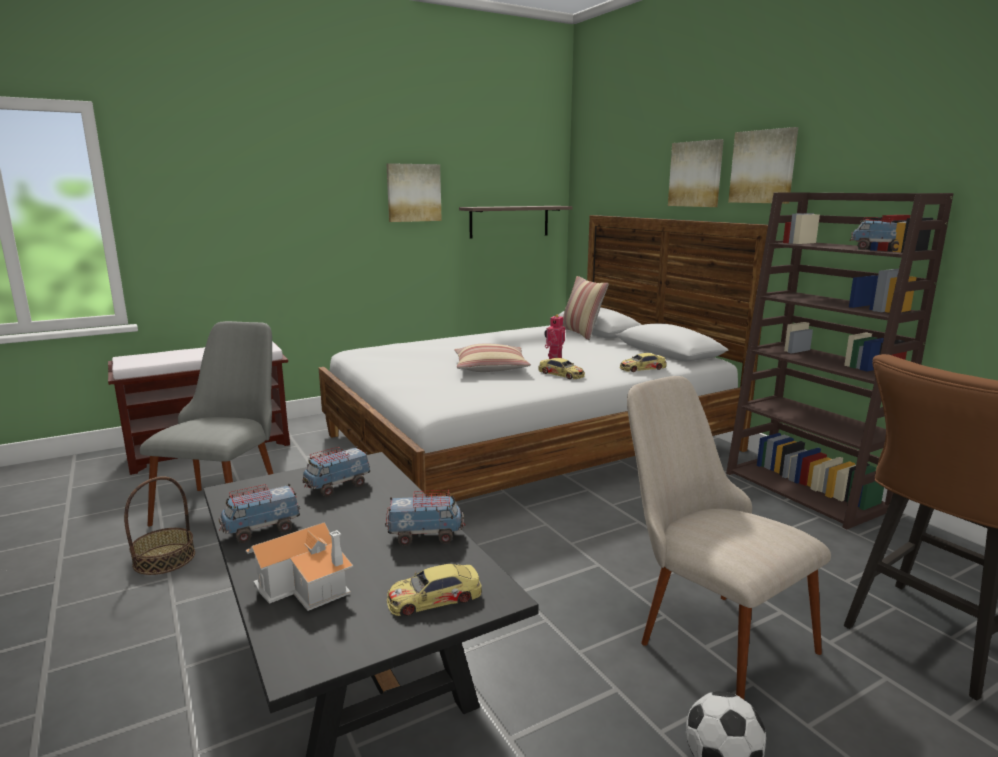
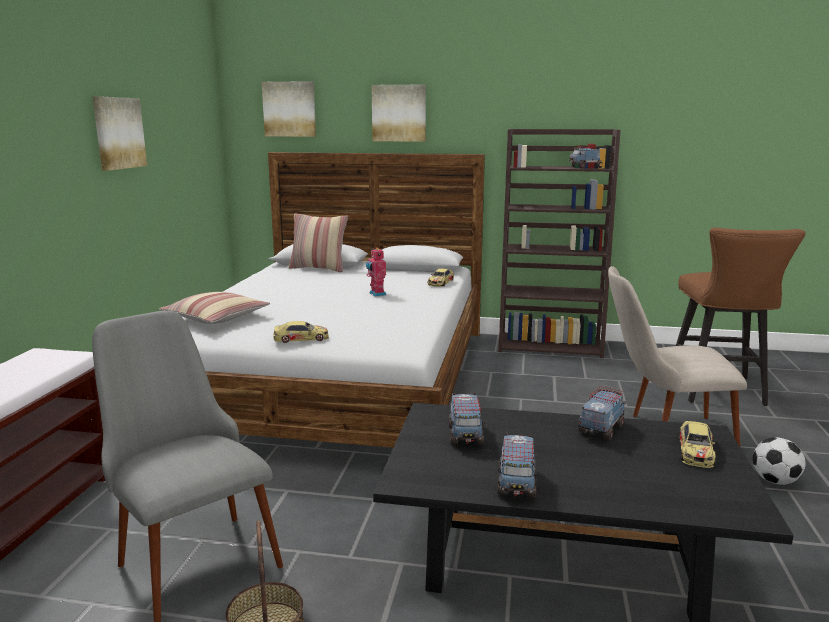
camera: 50 degrees left, 0 degrees up
(307, 584) = (637, 487): toy house -> none
(490, 368) = (344, 310): pillow -> pillow (216, 318)
(509, 221) = (190, 163): shelf -> none
(561, 374) = (408, 300): toy car -> toy car (301, 338)
(763, 167) = (468, 108): picture -> picture (289, 109)

